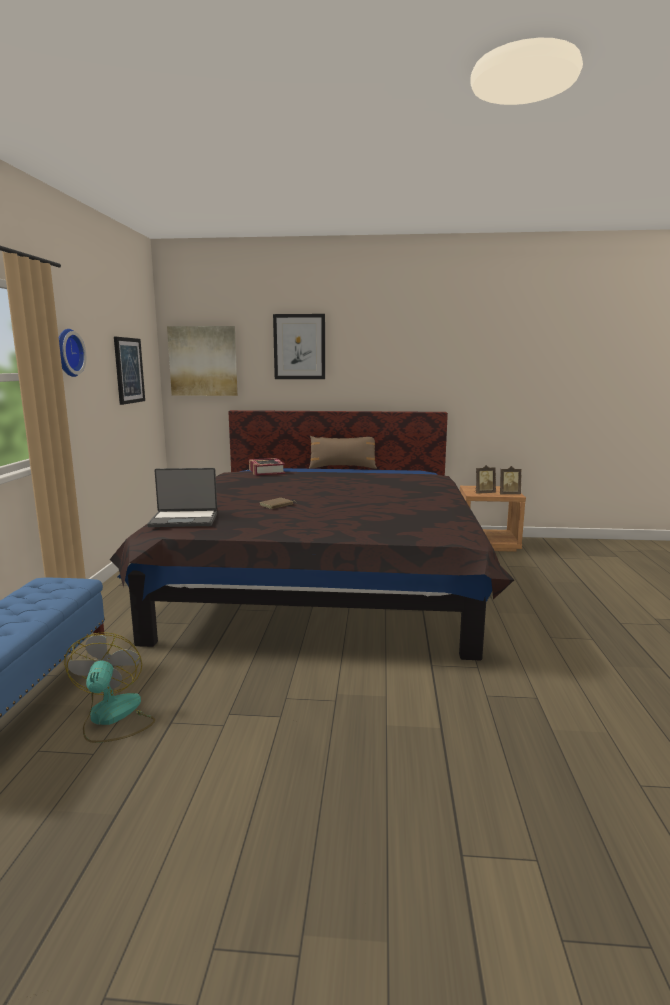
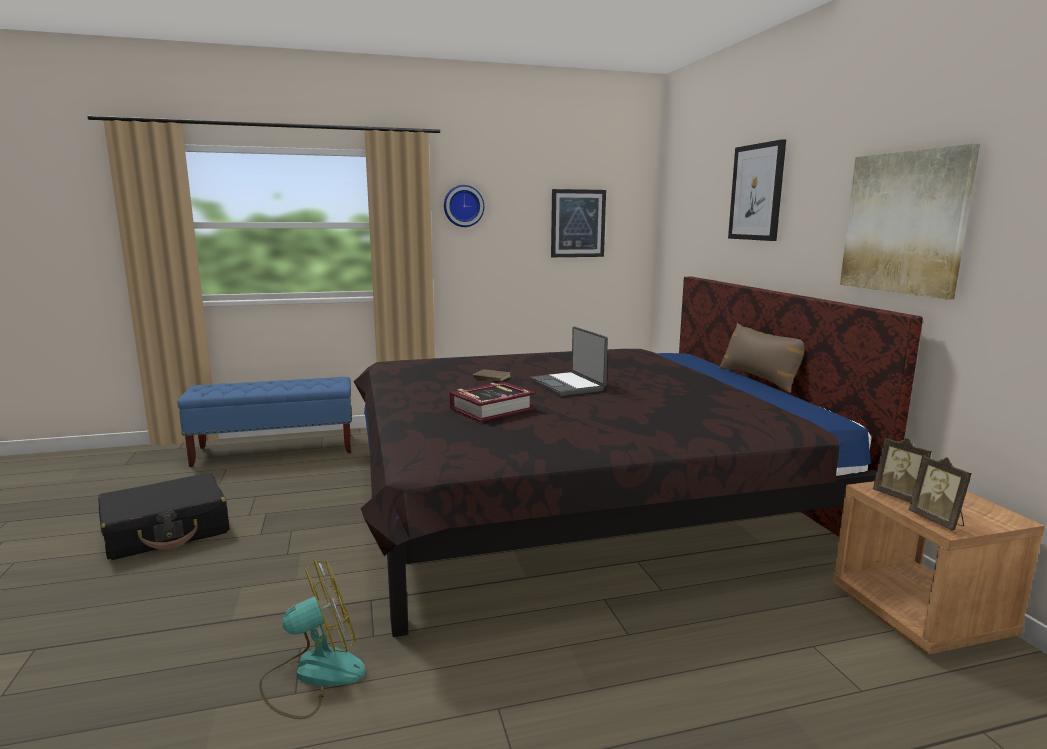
camera: 70 degrees right, 0 degrees up
(112, 718) = (263, 477): fan -> fan (313, 675)
(184, 520) = (414, 363): laptop -> laptop (568, 385)
(203, 361) = (683, 214): picture -> picture (904, 222)
(219, 787) = (167, 531): none -> black suitcase
(266, 471) = (655, 356): book -> book (492, 409)

